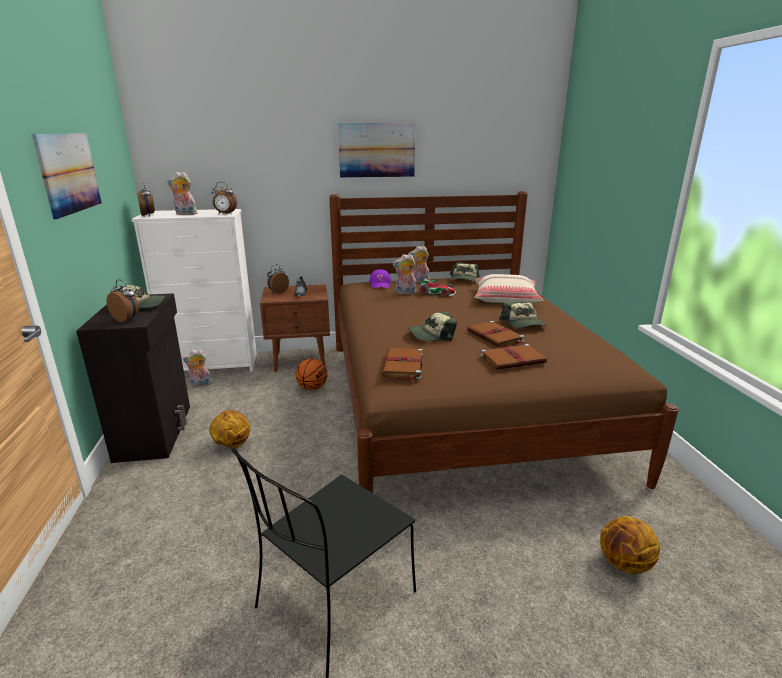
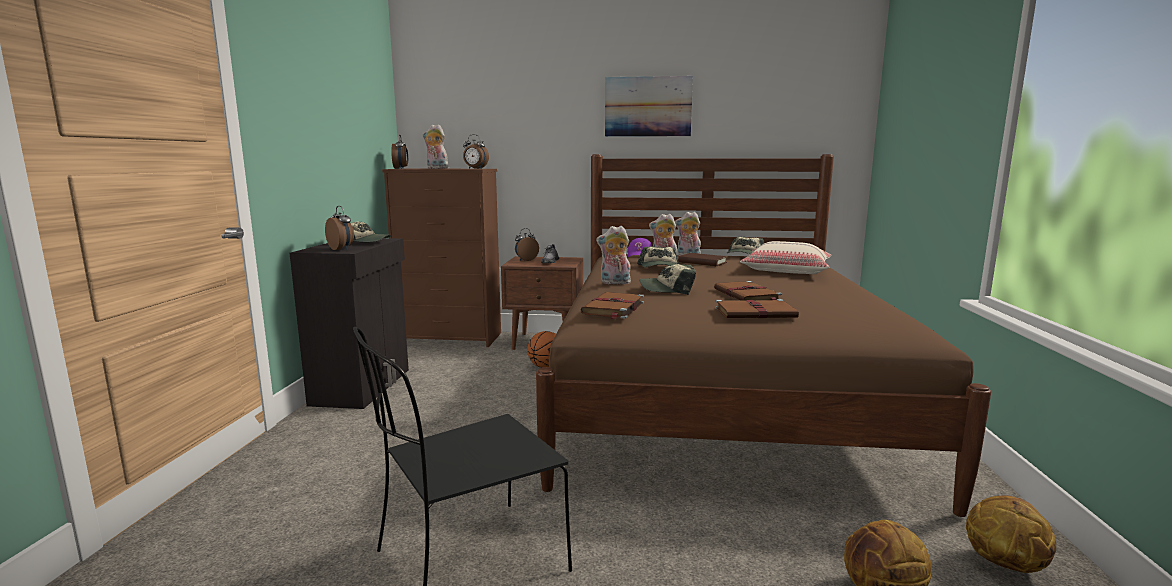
camera: 15 degrees right, 10 degrees down
(69, 173) = (314, 105): picture -> none
(200, 384) = (428, 353): plush toy -> plush toy (614, 283)
(213, 365) = (451, 338): white dresser -> brown dresser
(232, 445) = (433, 406): basketball -> basketball (1003, 563)
(437, 293) = (702, 262): toy car -> brown book
(523, 324) = (793, 288): cap -> cap (660, 268)

